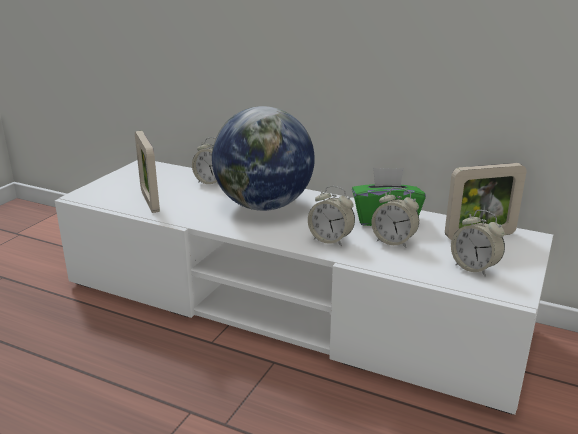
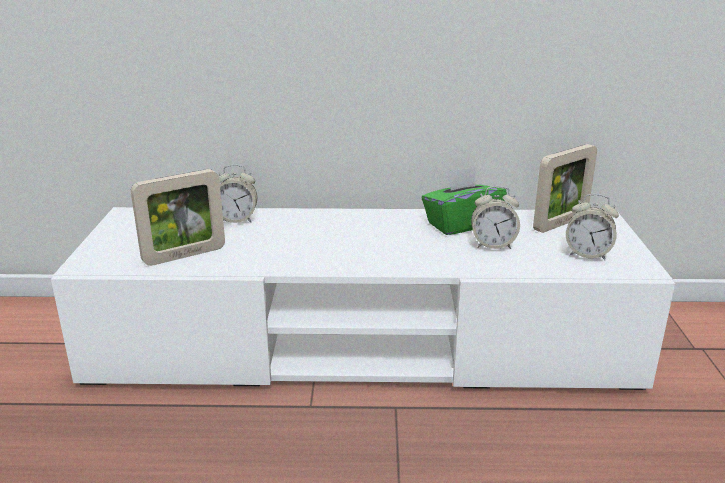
camera: 25 degrees left, 0 degrees up
(150, 201) = (184, 255): picture frame -> picture frame turned 75 degrees counterclockwise
(263, 206) = (324, 235): globe -> none
(330, 240) = (432, 256): alarm clock -> none

